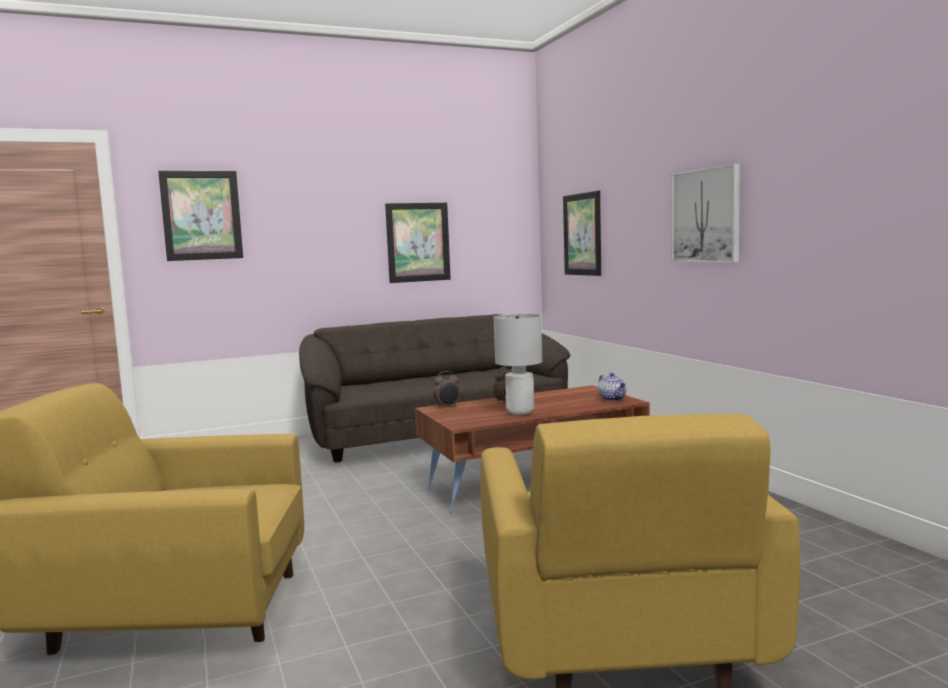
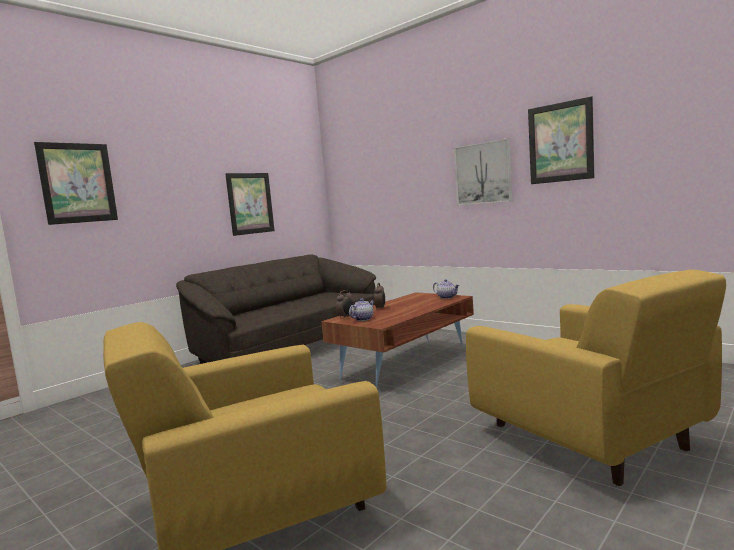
camera: 25 degrees left, 0 degrees up
(458, 413) = (363, 319): none -> teapot
(519, 413) = (405, 313): grey table lamp -> none
(582, 234) = (370, 193): picture -> picture (560, 142)

